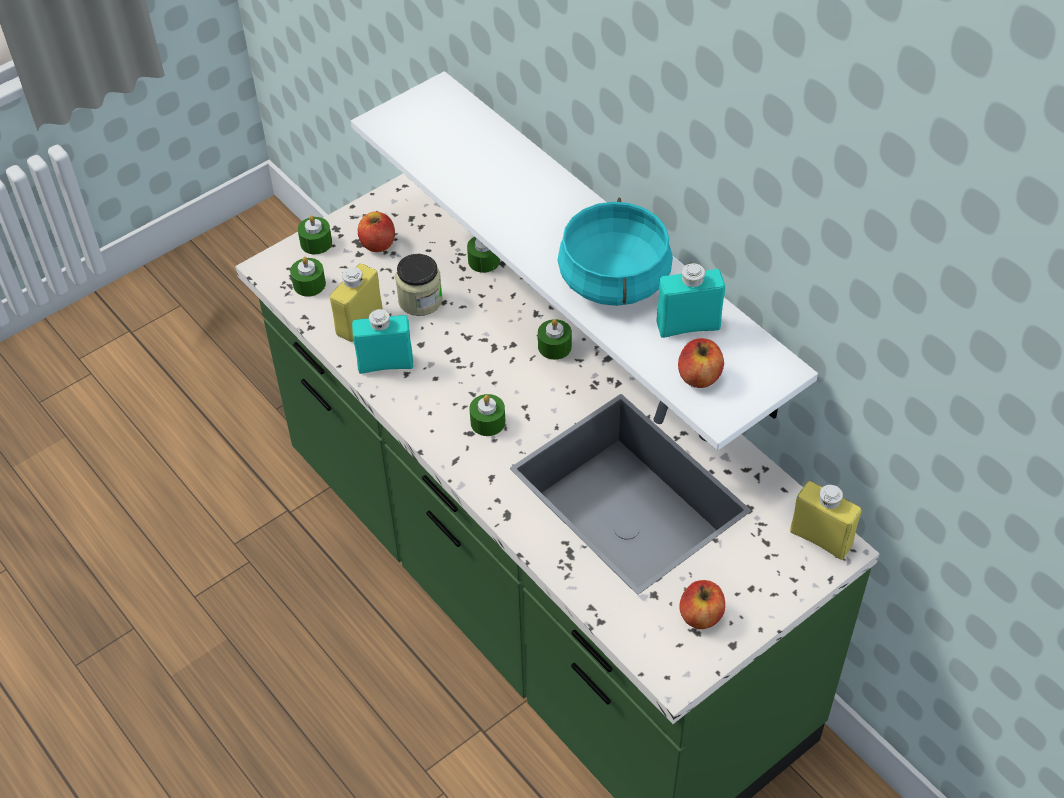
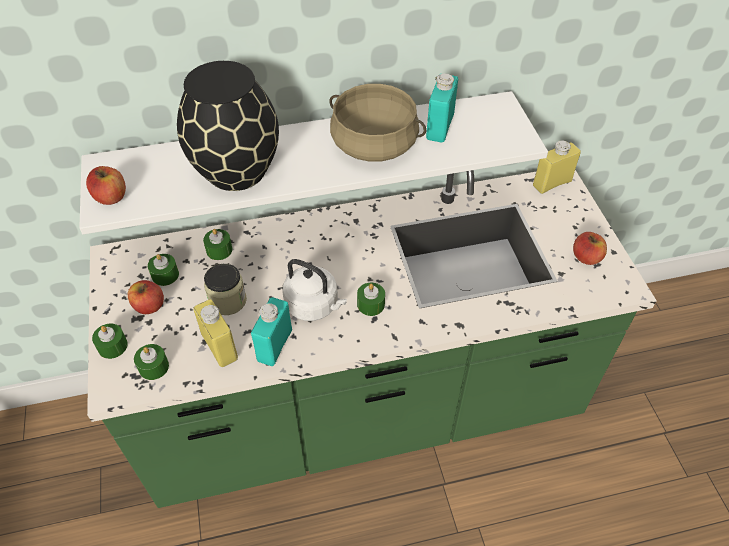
camera: 65 degrees left, 0 degrees up
(456, 374) = (314, 305): none -> white kettle
(494, 189) = (236, 172): none -> black vase
(554, 346) = (327, 242): green candle -> green candle (165, 275)
(615, 279) = (374, 144): turquoise cooking pot -> beige cooking pot
(699, 377) = (487, 138): apple -> apple (111, 197)

